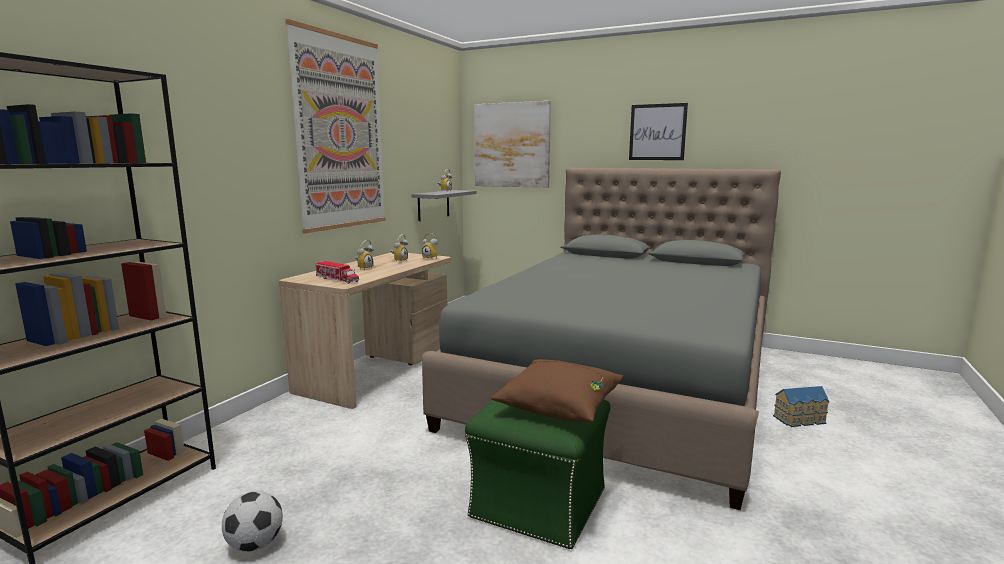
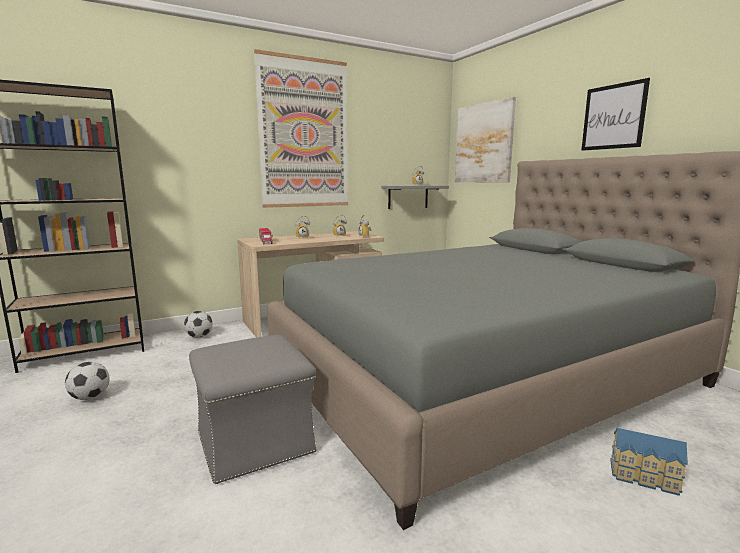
camera: 35 degrees right, 0 degrees up
(265, 427) = (199, 336): none -> football
(540, 503) = (255, 442): green ottoman -> grey ottoman
(559, 406) = (257, 356): brown pillow -> none

